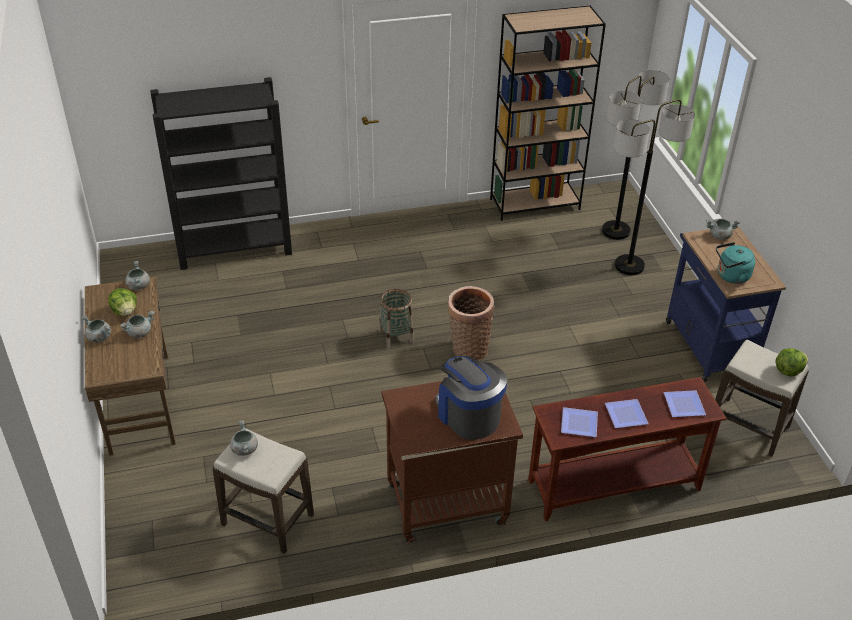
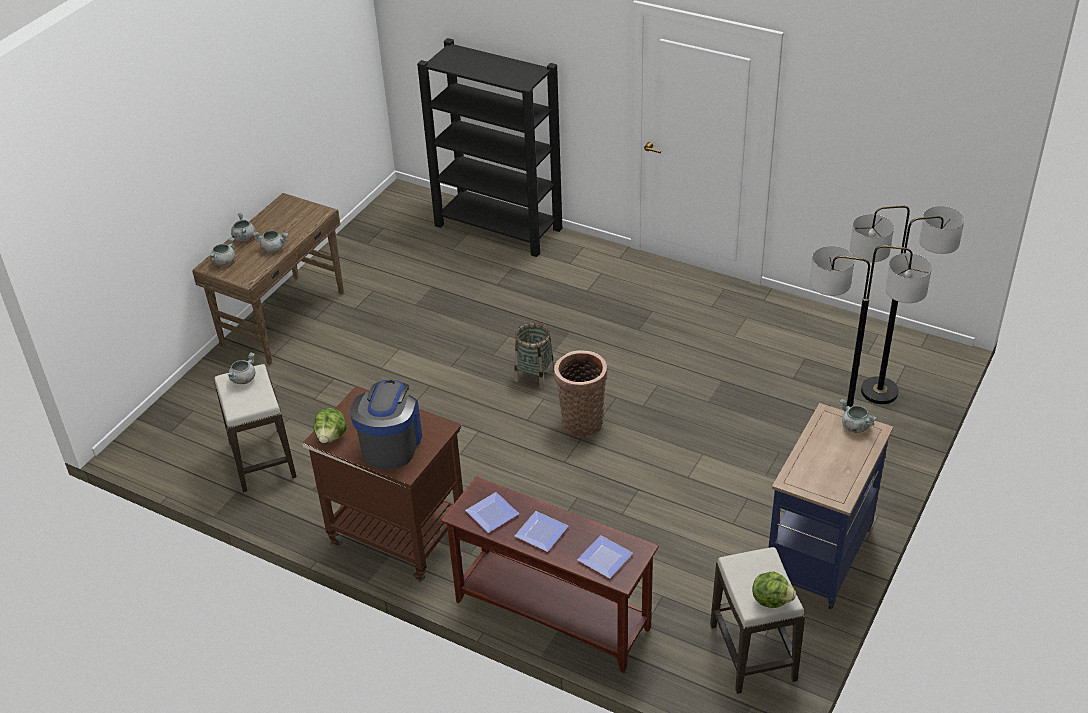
camera: 45 degrees right, 0 degrees up
(125, 311) = (284, 227): lettuce -> lettuce (331, 436)
(138, 285) = (317, 211): grey cooking pot -> grey cooking pot (224, 261)
(535, 204) = (827, 321): beige bookcase -> none
(731, 276) = (805, 470): turquoise kettle -> none

